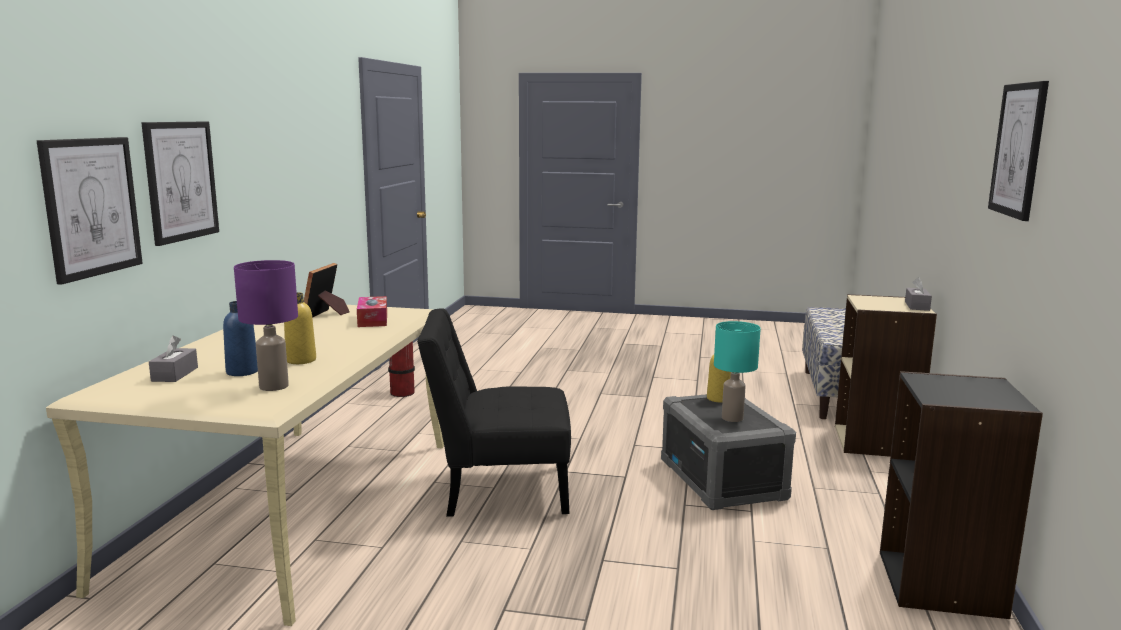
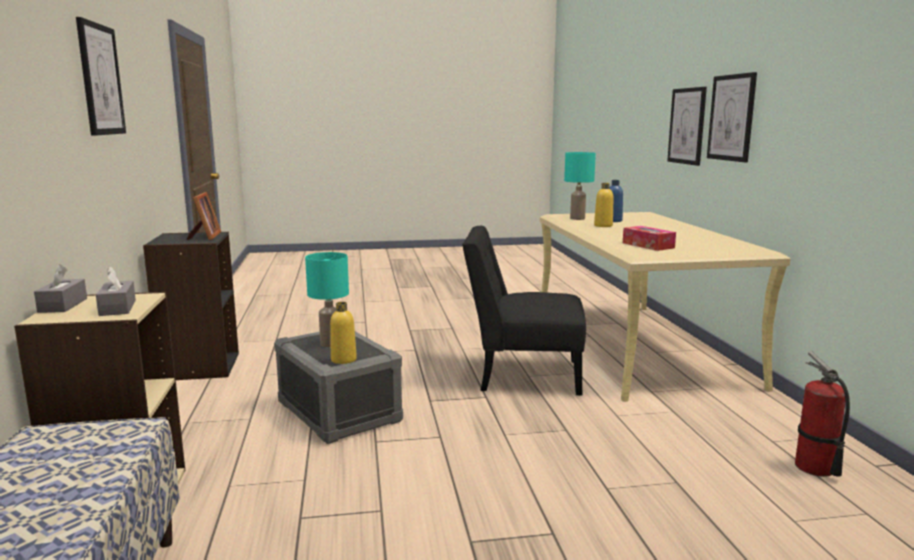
camera: 160 degrees right, 0 degrees up
(175, 374) = (640, 218): grey tissue box -> grey tissue box (117, 308)
(273, 386) = (578, 218): purple table lamp -> turquoise table lamp
(325, 315) = (695, 245): picture frame -> picture frame (205, 237)
(498, 489) = (523, 375): black chair -> black chair turned 150 degrees counterclockwise

